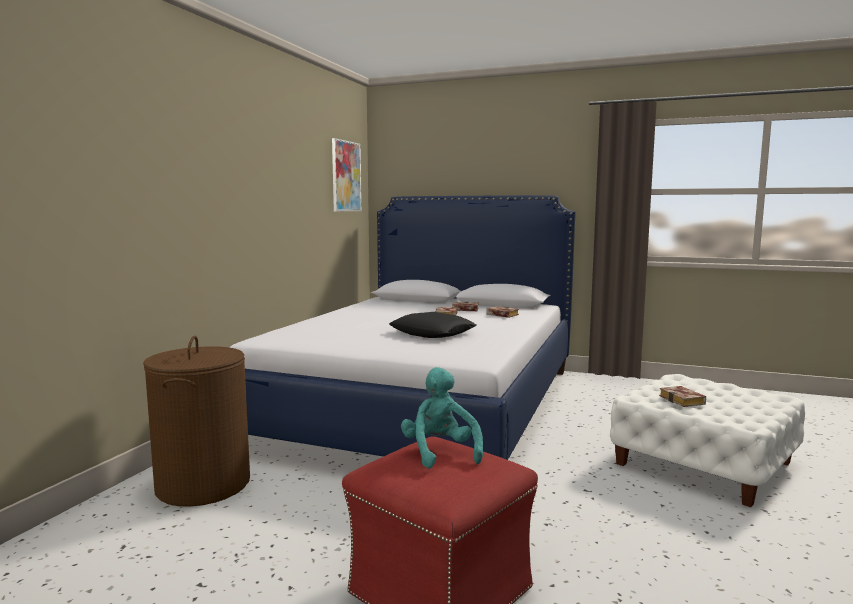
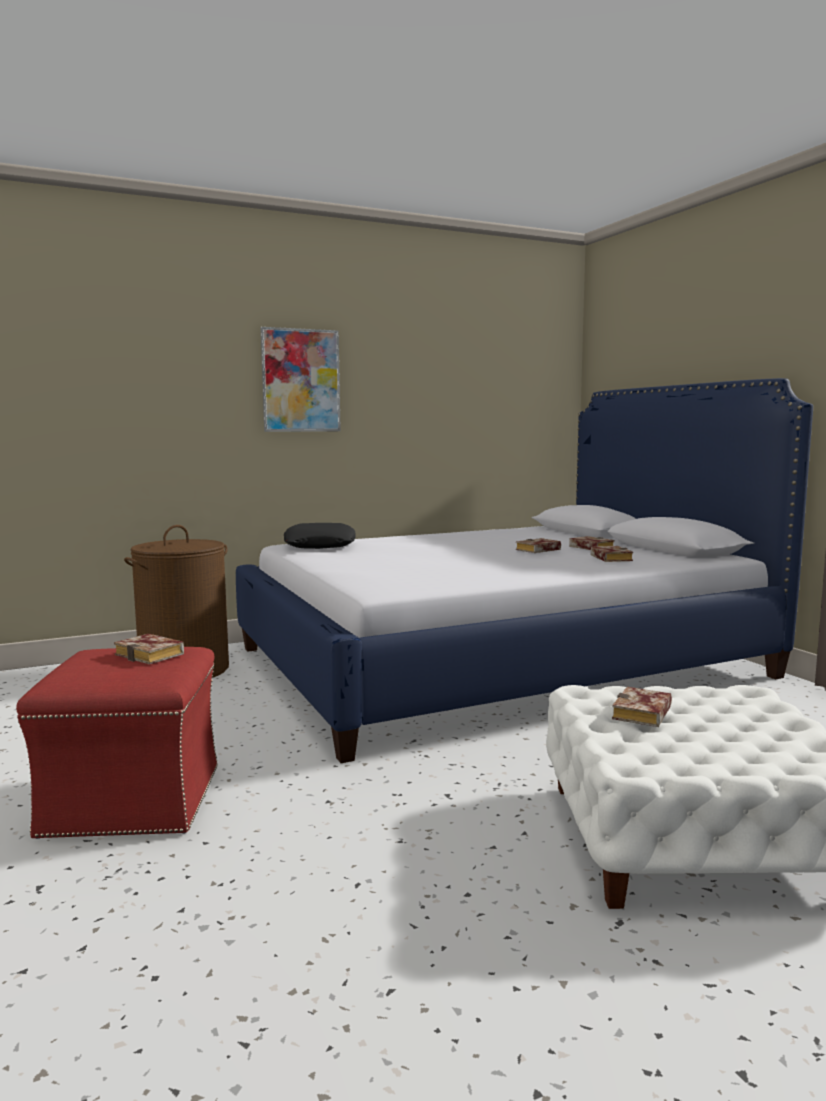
camera: 45 degrees right, 0 degrees up
(346, 176) = (527, 367): picture -> picture (301, 380)
(432, 333) = (448, 562): black pillow -> black pillow (320, 545)
(440, 452) = (152, 655): turquoise plush toy -> book

